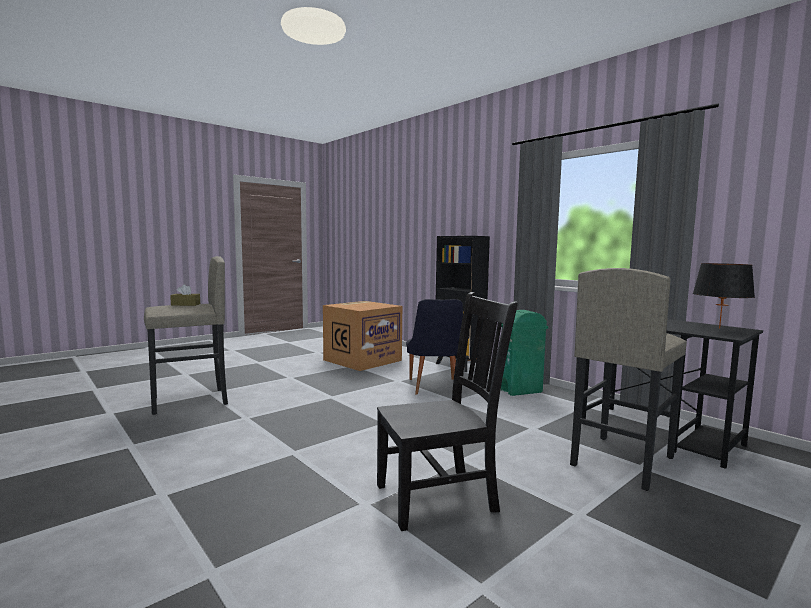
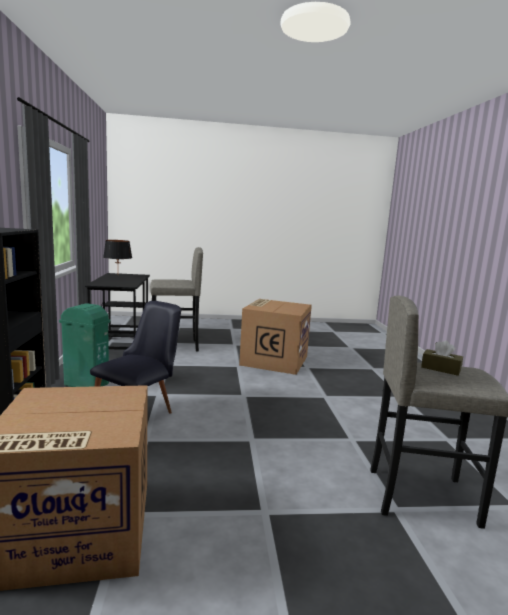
camera: 145 degrees left, 5 degrees up
(440, 497) = (273, 360): black chair -> cardboard box

